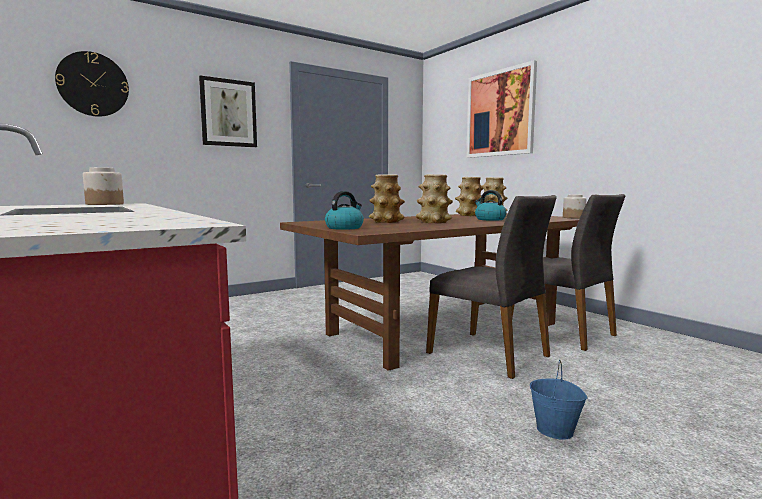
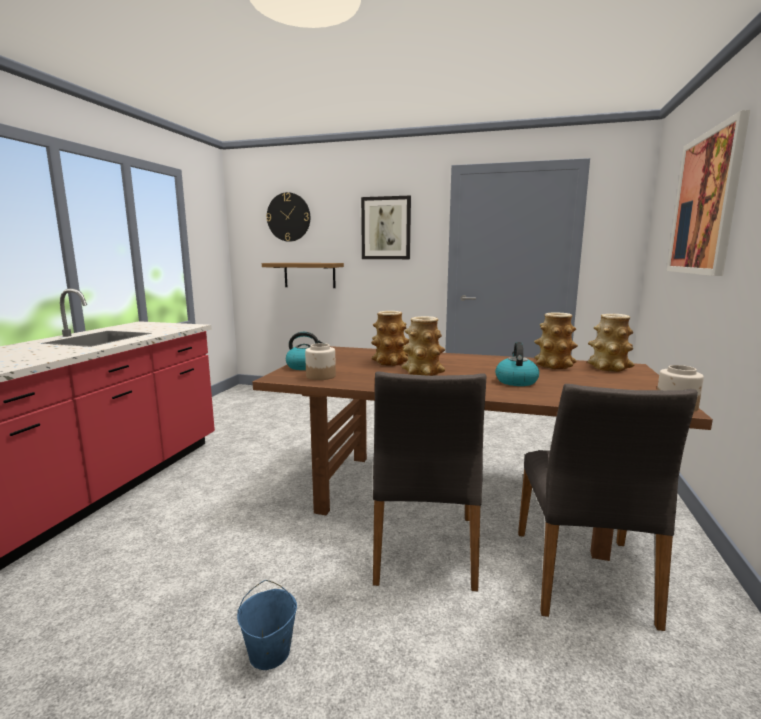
camera: 50 degrees right, 5 degrees up
(105, 204) = (179, 325): jar -> jar (321, 376)
(129, 161) = (309, 275): none -> shelf

